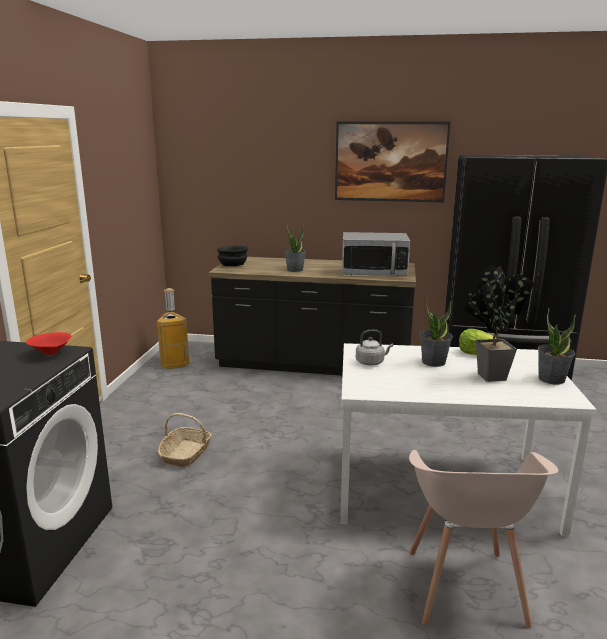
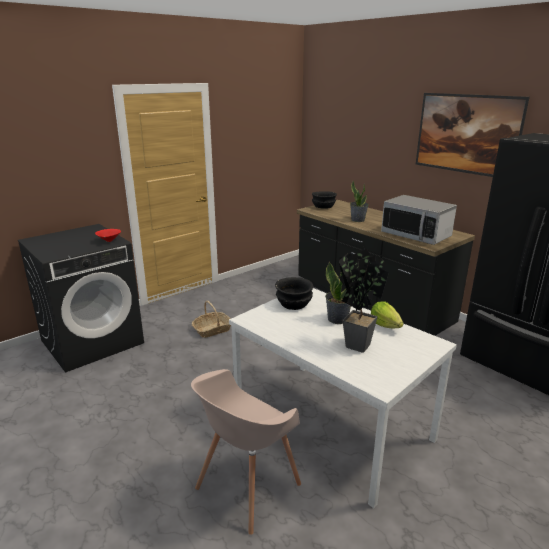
camera: 40 degrees right, 5 degrees up
(174, 364) = (279, 272): trash can -> none
(371, 362) = (294, 304): grey kettle -> black bowl
(551, 379) = (403, 367): potted plant -> none

